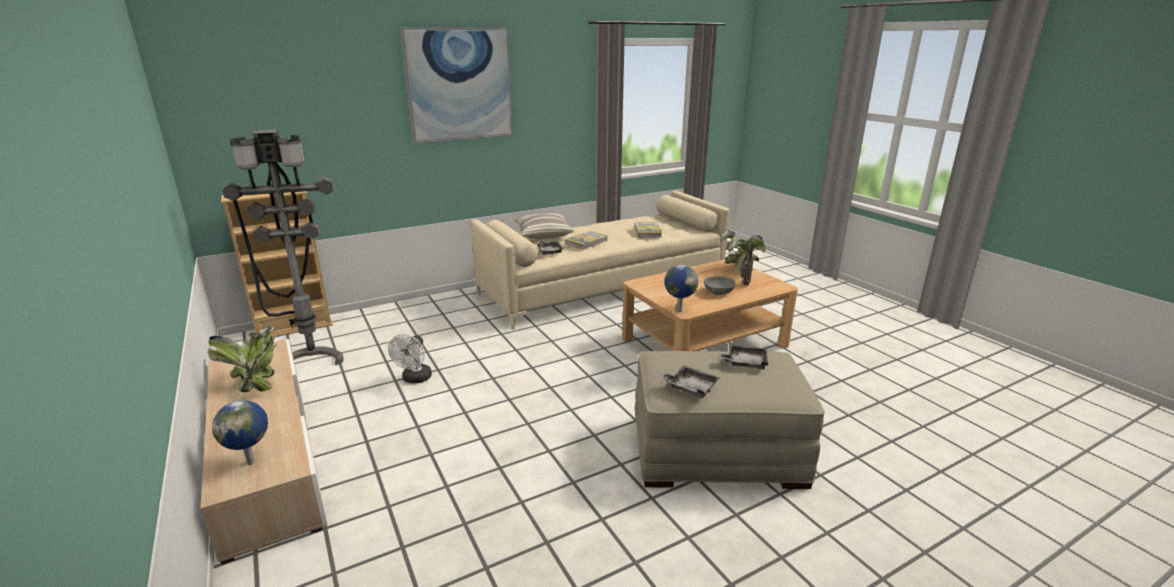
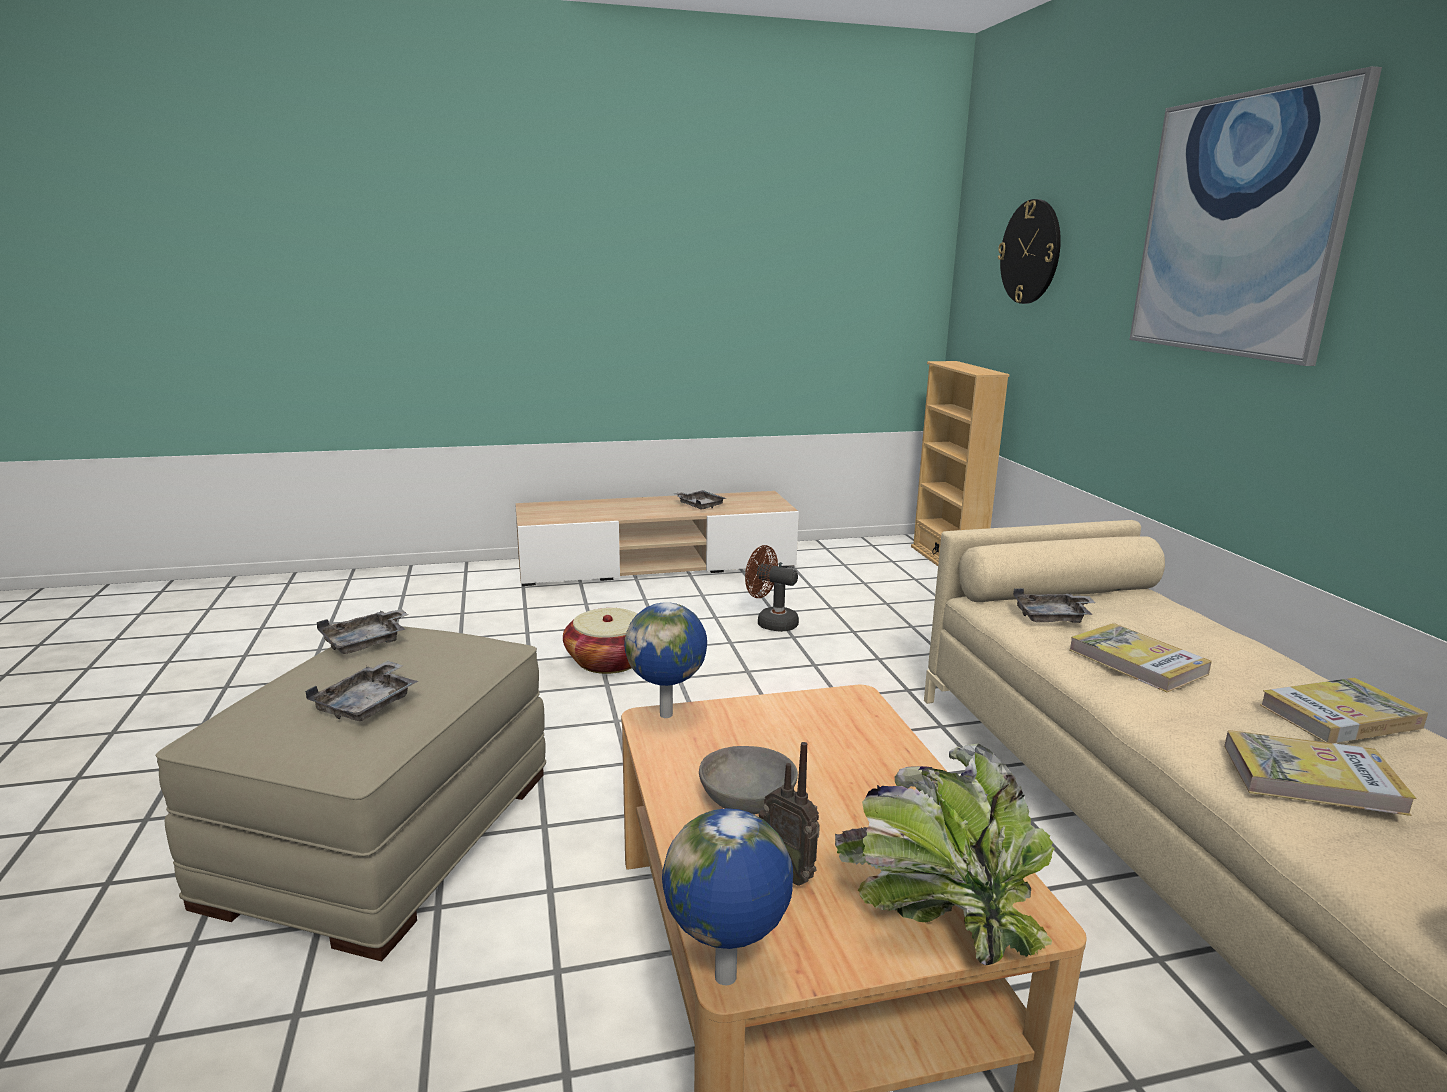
camera: 105 degrees right, 5 degrees down
(252, 462) = (559, 510): globe -> globe (727, 979)
(256, 382) = (699, 505): potted plant -> grey tray
(288, 105) = (1030, 252): none -> wall clock
(311, 355) = (863, 571): grey floor lamp -> none
(415, 379) = (771, 623): white fan -> brown fan
(492, 430) = (609, 661): none -> basket
(543, 235) = (1203, 629): pillow -> none
(605, 226) = (1340, 716): none -> book

